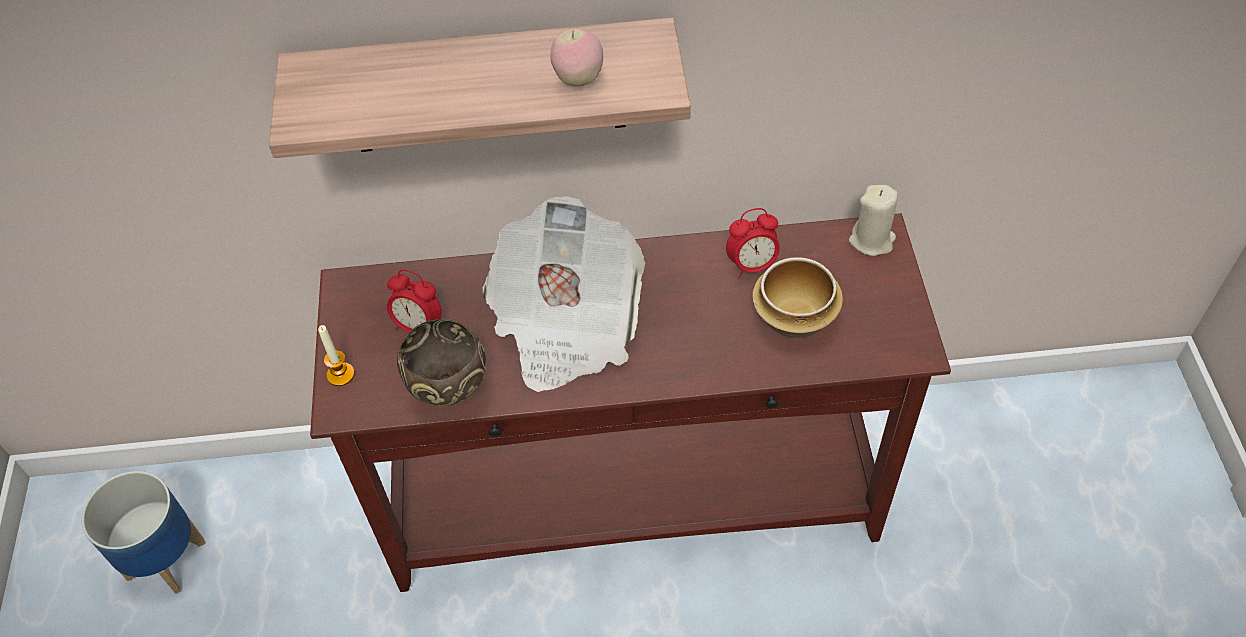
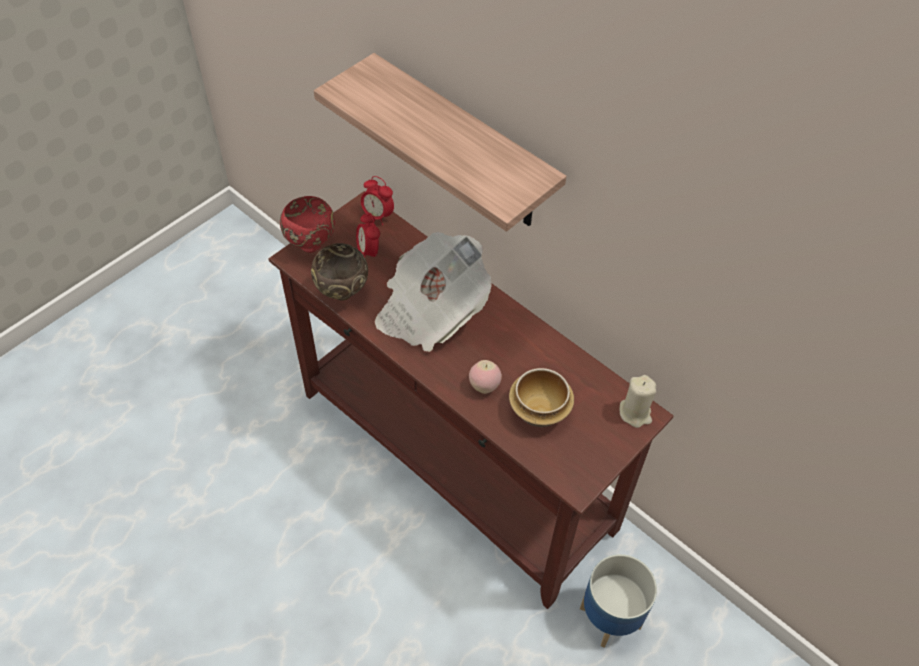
camera: 45 degrees right, 0 degrees up
(166, 558) = (239, 288): planter -> planter (611, 617)
(340, 374) = (311, 244): candle -> red bowl
(578, 79) = (476, 168): apple -> apple (484, 386)
(752, 265) = (554, 367): alarm clock -> alarm clock (377, 216)

